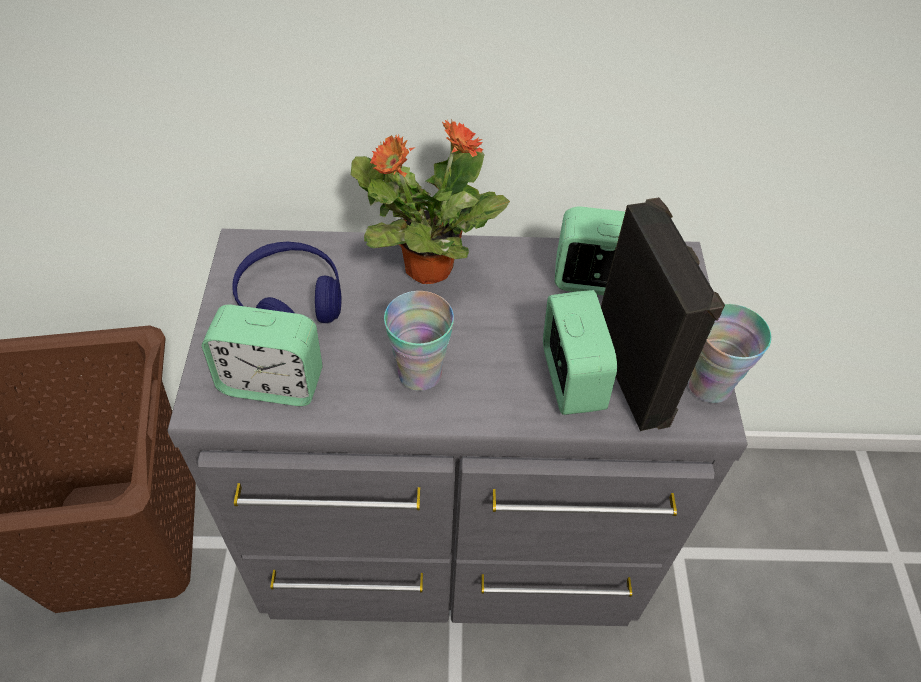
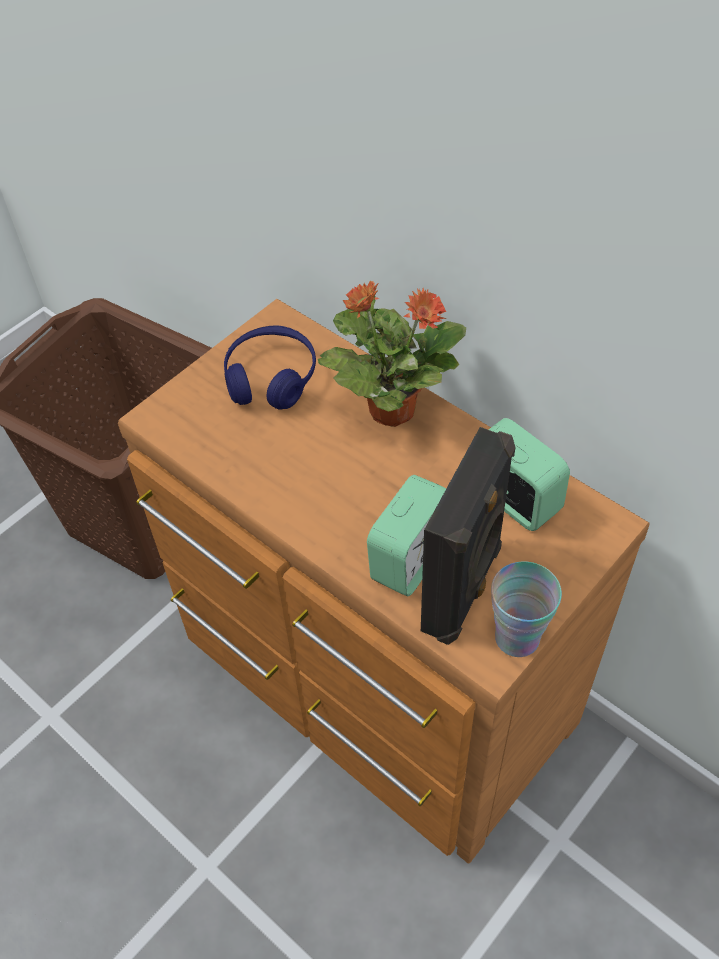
camera: 45 degrees right, 0 degrees up
(272, 383) = (205, 428): alarm clock -> none
(420, 373) = (305, 484): cup -> none
(453, 540) = (373, 684): grey dresser -> brown dresser

